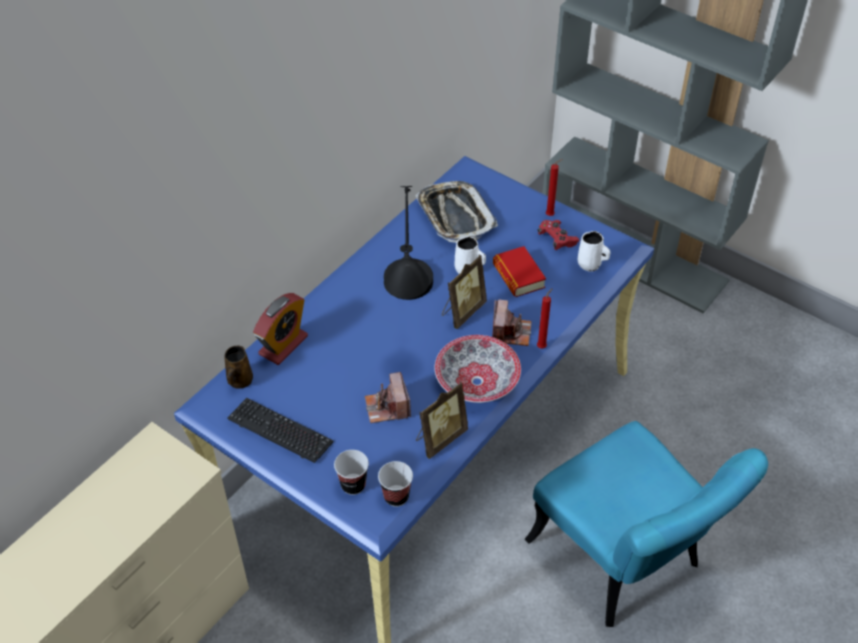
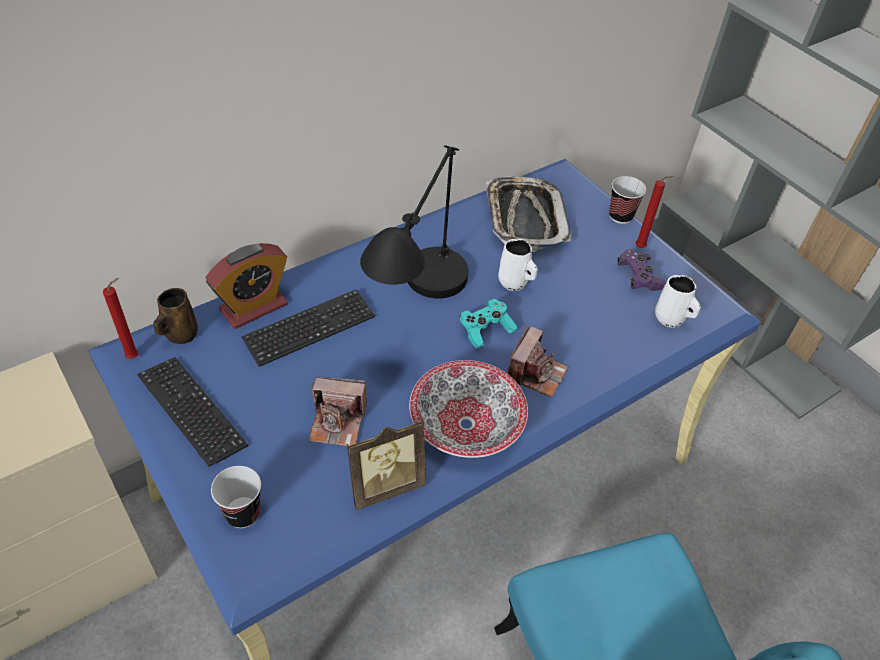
camera: 15 degrees right, 0 degrees up
(334, 348) = (309, 329): none -> keyboard
(387, 407) = (338, 422): camera -> camera turned 90 degrees counterclockwise
(396, 496) = (289, 549): cup -> cup (620, 216)
(462, 311) = (486, 330): picture frame -> turquoise game controller
(518, 276) = (573, 307): book -> none
(542, 346) = (570, 403): red candle -> red candle (135, 356)
(557, 239) = (638, 277): red game controller -> purple game controller

